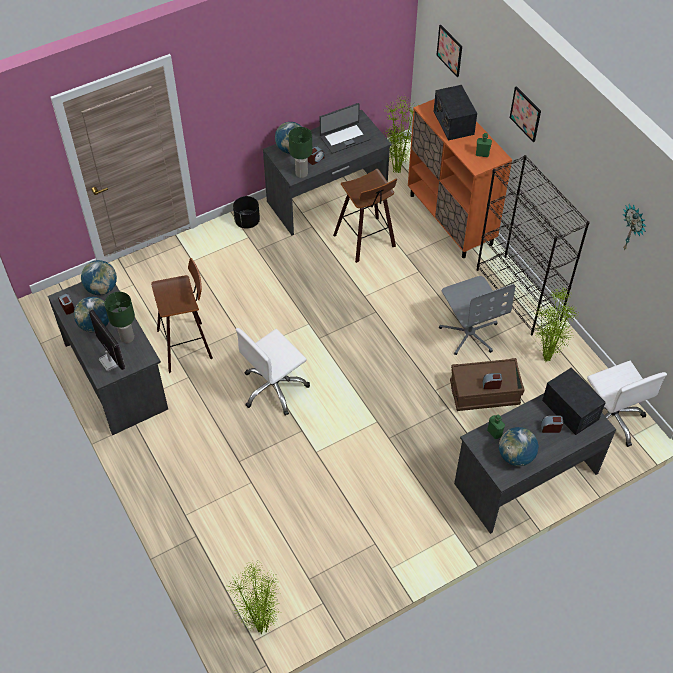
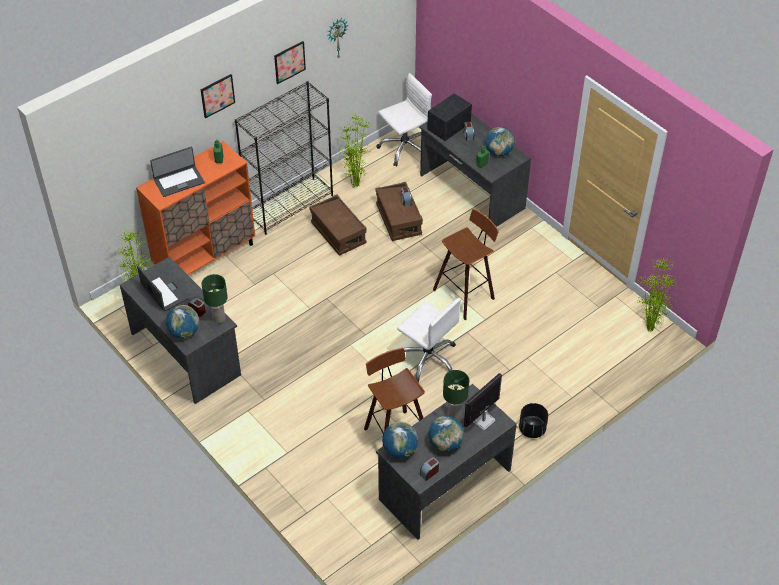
camera: 100 degrees left, 5 degrees down
(247, 221) = (226, 415): black planter -> black planter (532, 429)
(367, 241) = (241, 315): stool -> stool (465, 294)
(449, 50) = (117, 159): picture -> picture (289, 62)
(453, 122) = (179, 181): radio -> laptop
(469, 333) = (338, 233): grey office chair -> brown storage box

